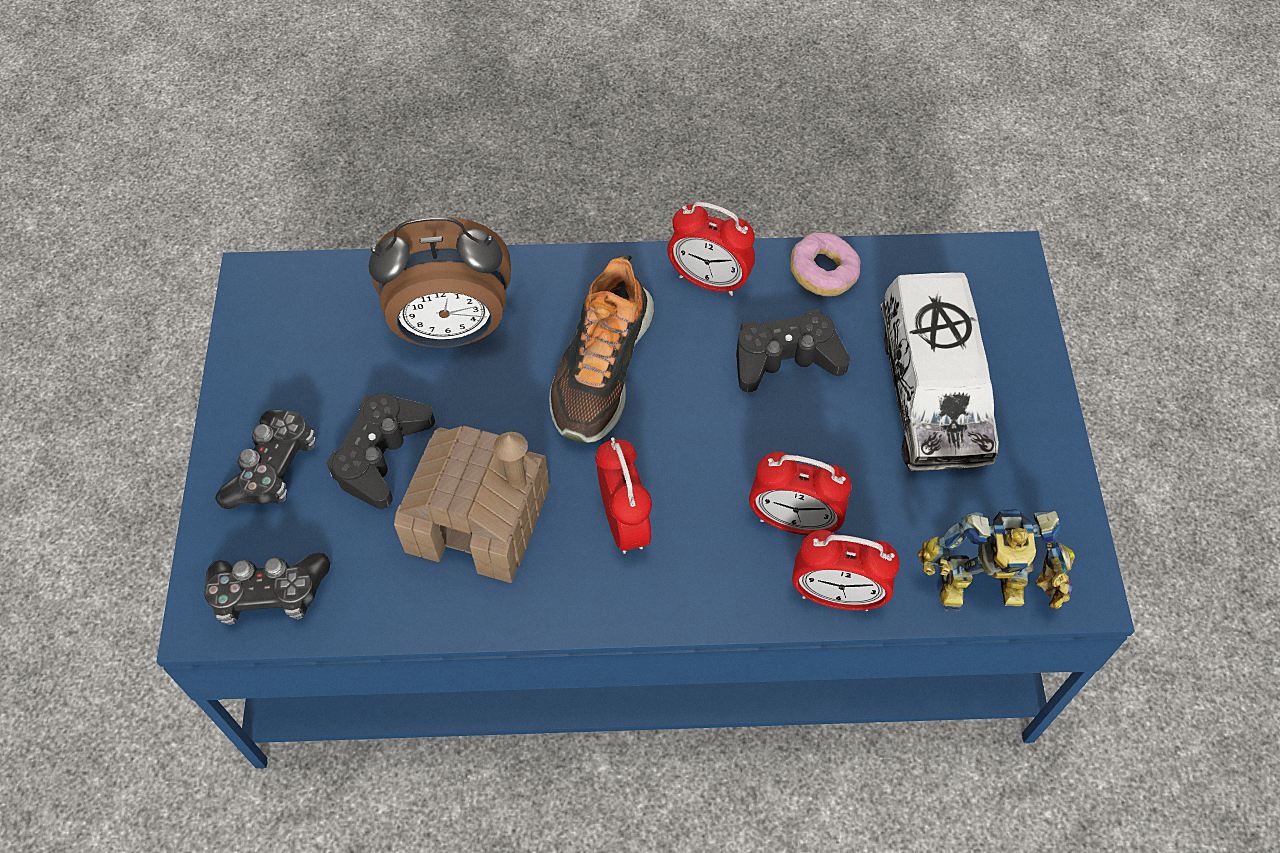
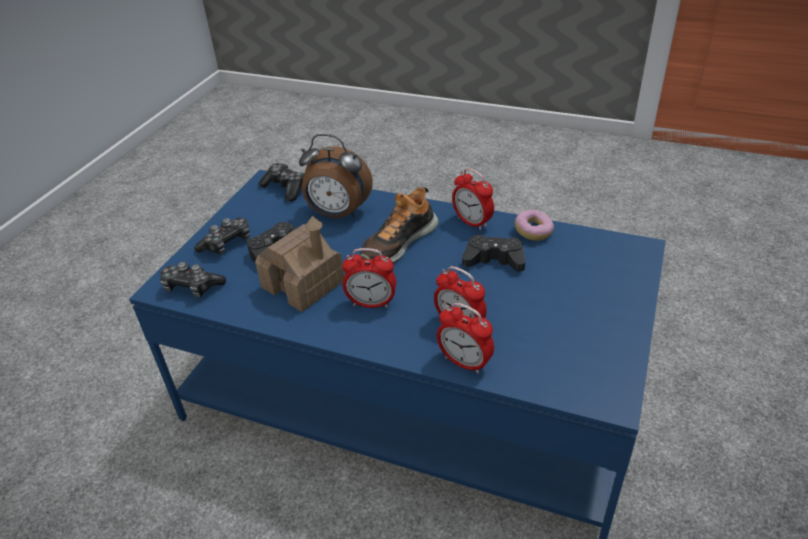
camera: 25 degrees right, 20 degrees down
(309, 290) = (285, 188): none -> game controller
(624, 523) = (371, 303): alarm clock -> alarm clock turned 90 degrees clockwise
(931, 391) = (567, 291): toy truck -> none
(984, 592) = (551, 384): toy robot -> none

